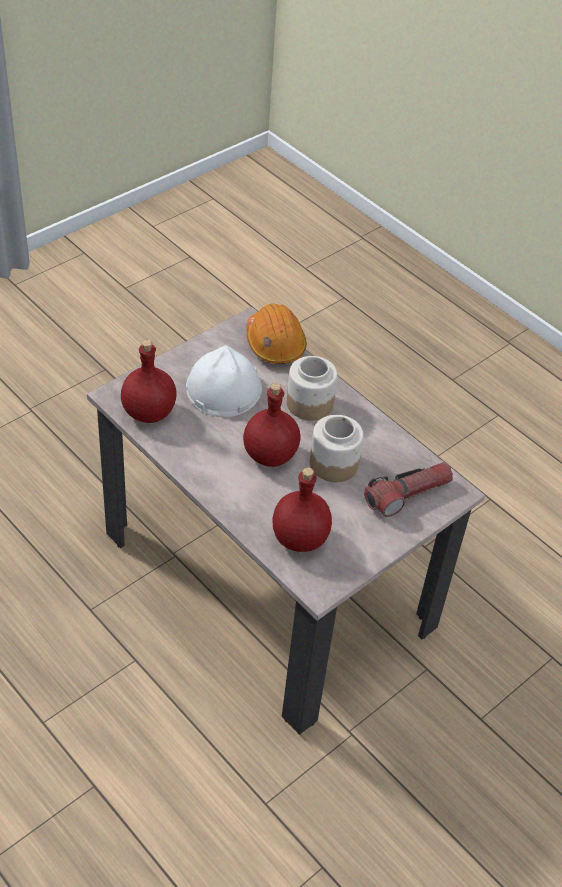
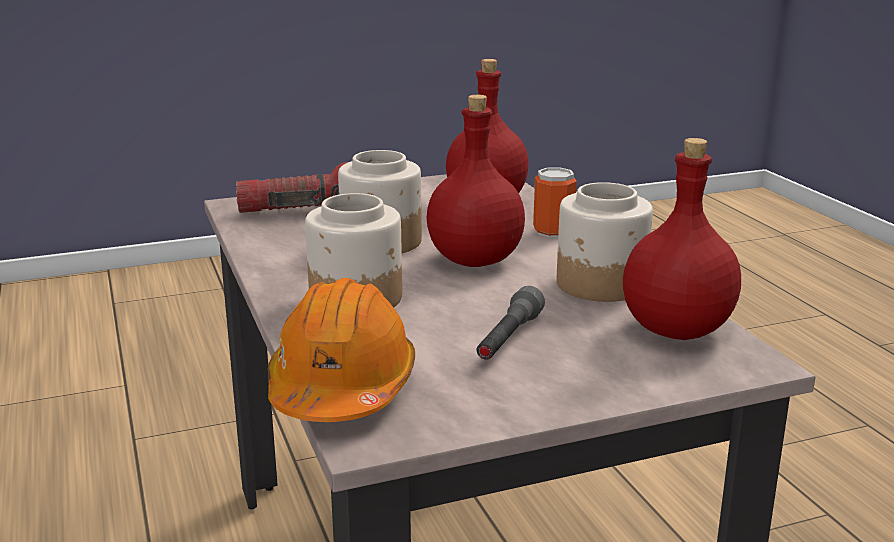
camera: 155 degrees left, 25 degrees down
(193, 445) = (601, 284): none -> jar
(223, 388) = (508, 339): white hard hat -> grey flashlight
(239, 503) = (553, 231): none -> can

